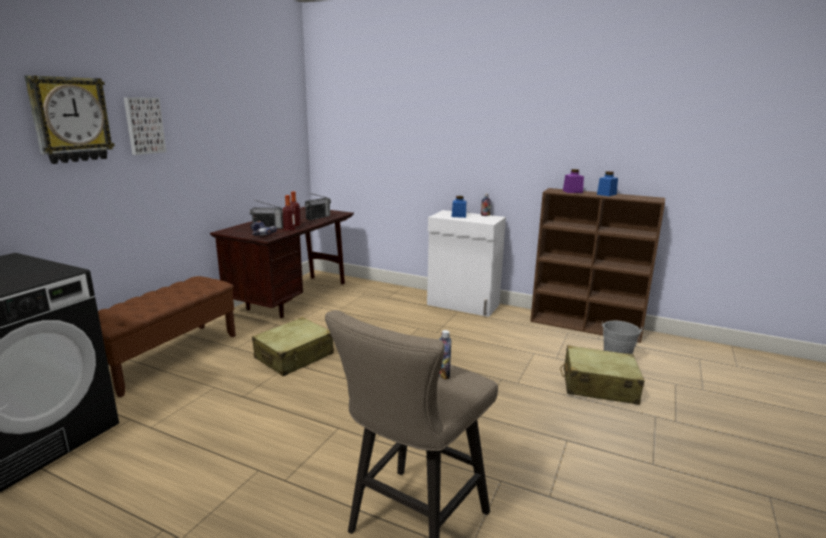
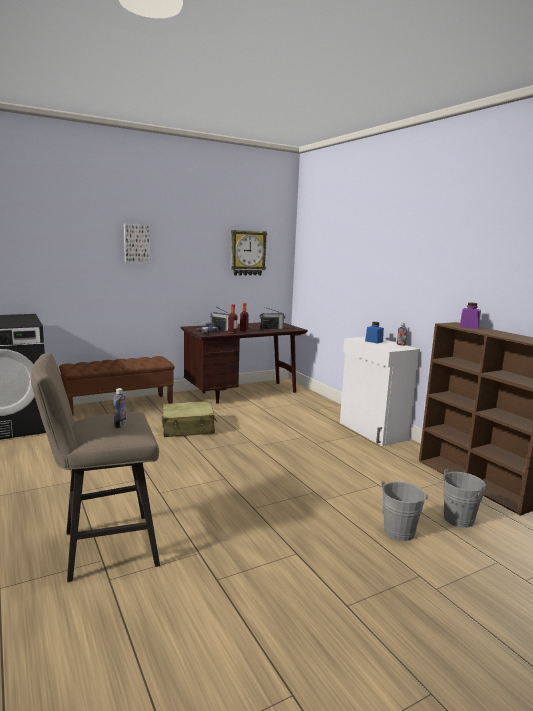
camera: 35 degrees right, 5 degrees down
(70, 120) = (84, 236): wall clock -> wall clock (247, 253)
(598, 386) = (400, 530): beige suitcase -> grey bucket
(606, 194) = (501, 333): blue jar -> none

